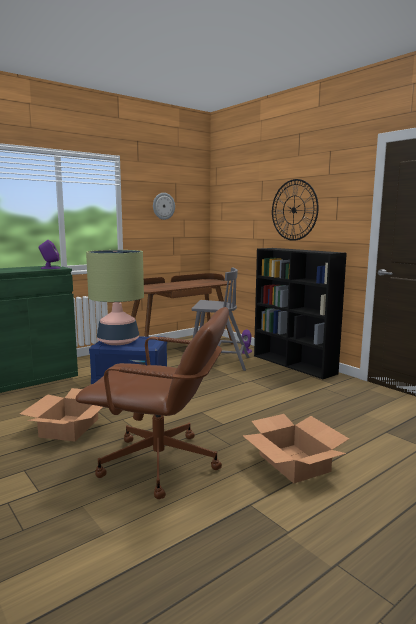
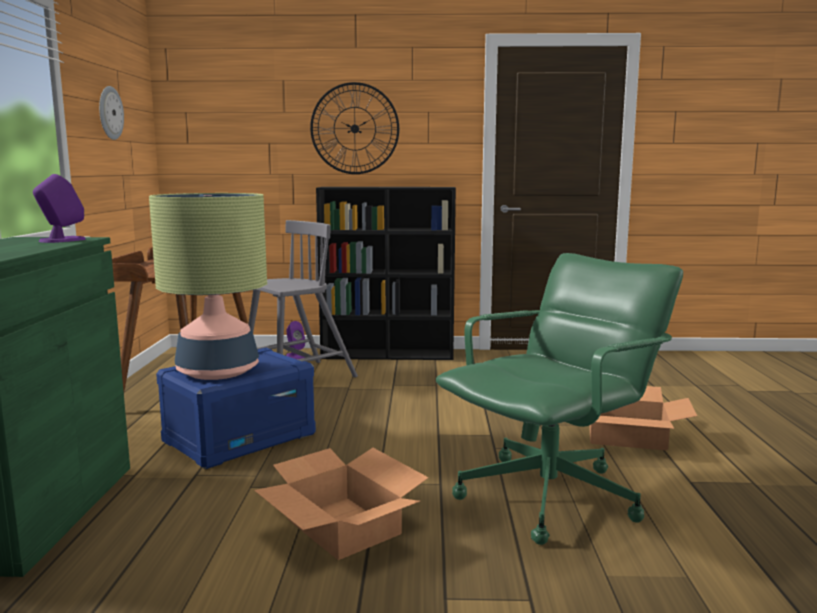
camera: 50 degrees left, 0 degrees up
(160, 464) = (551, 497): brown office chair -> green office chair

